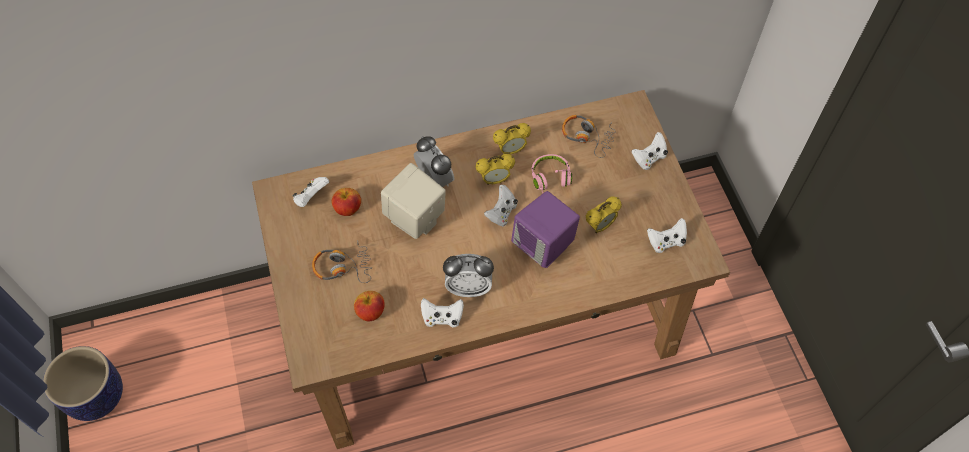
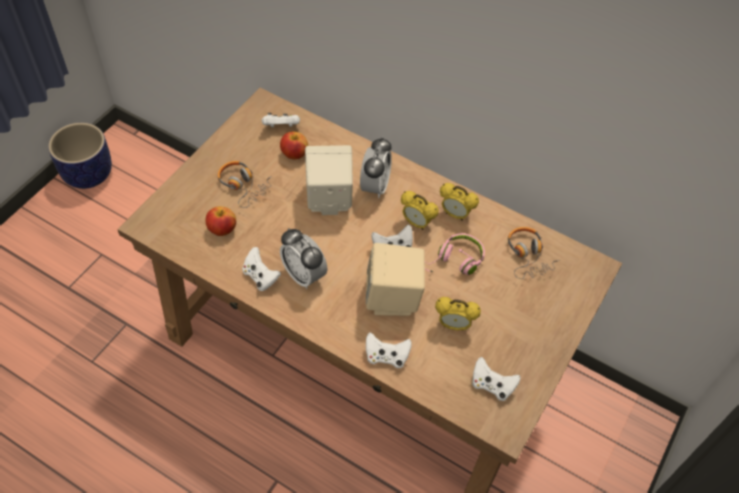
camera: 45 degrees right, 5 degrees down
(544, 245) = (393, 298): purple speaker -> beige speaker
(649, 158) = (559, 314): white game controller -> white game controller (386, 357)

